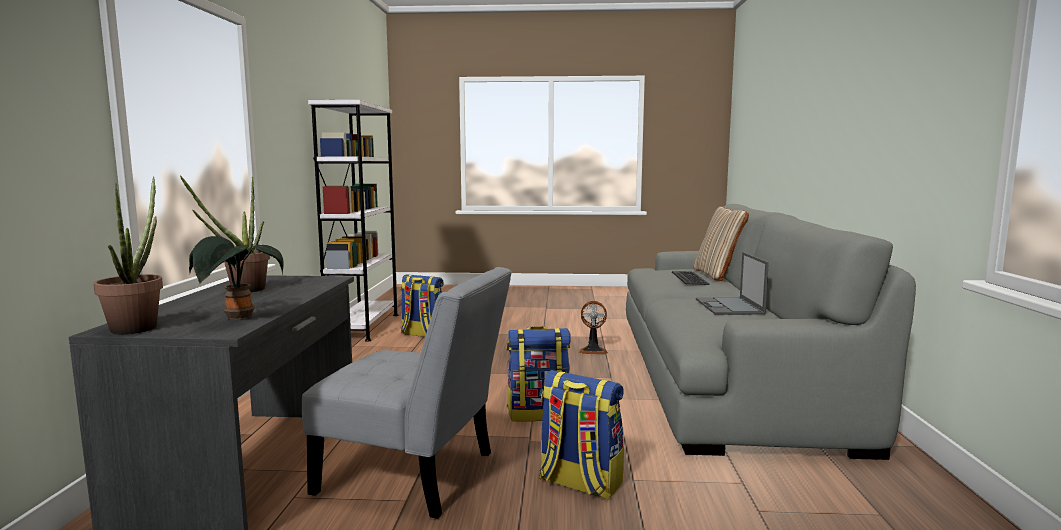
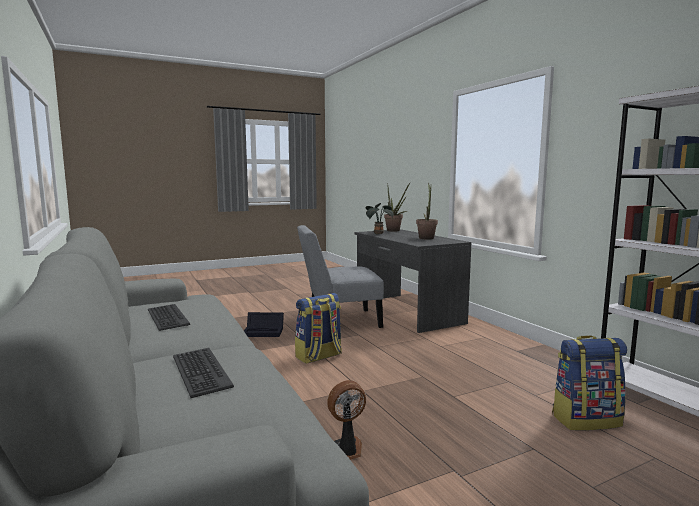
camera: 150 degrees right, 0 degrees up
(579, 483) = (265, 332): backpack -> black storage box
(717, 275) = (141, 401): beige pillow -> none
(729, 307) = (167, 317): laptop -> keyboard

